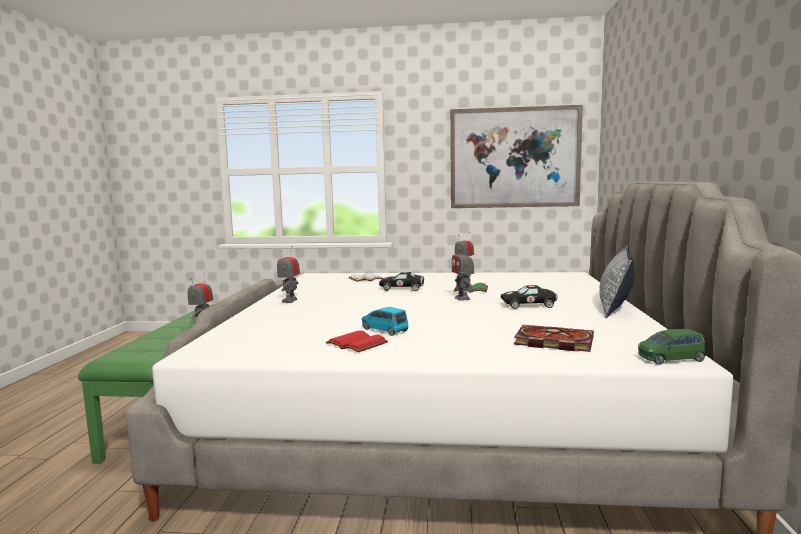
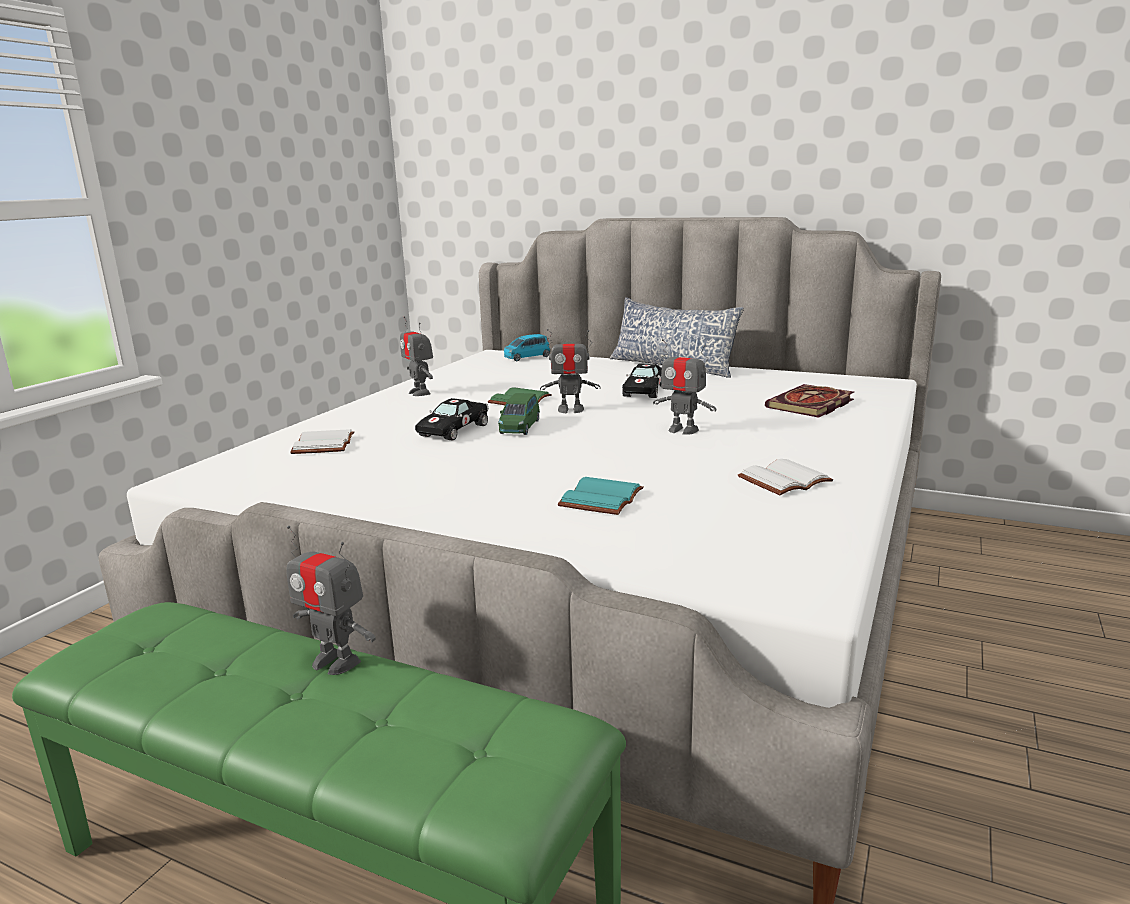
camera: 70 degrees left, 10 degrees up
(290, 301) = (438, 510): toy robot -> toy robot (683, 430)
(310, 318) = (603, 499): none -> turquoise book
(355, 344) = (785, 481): red book -> white book
(384, 330) = (718, 461): blue toy car -> blue toy car (527, 357)
(514, 158) = (311, 181): picture -> none
(670, 359) = (878, 384): green toy car -> green toy car (519, 427)

